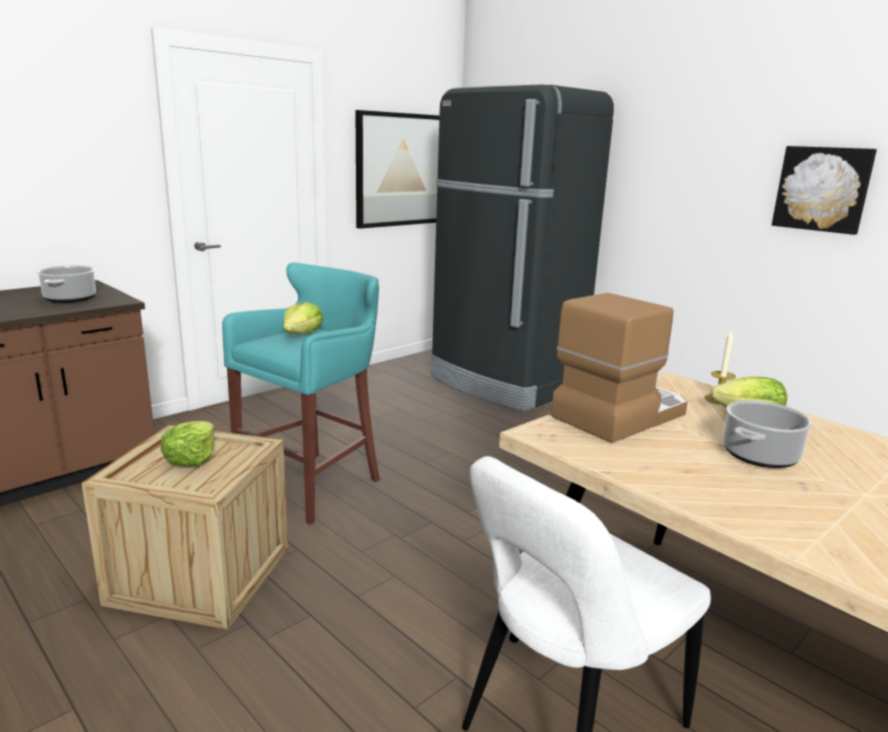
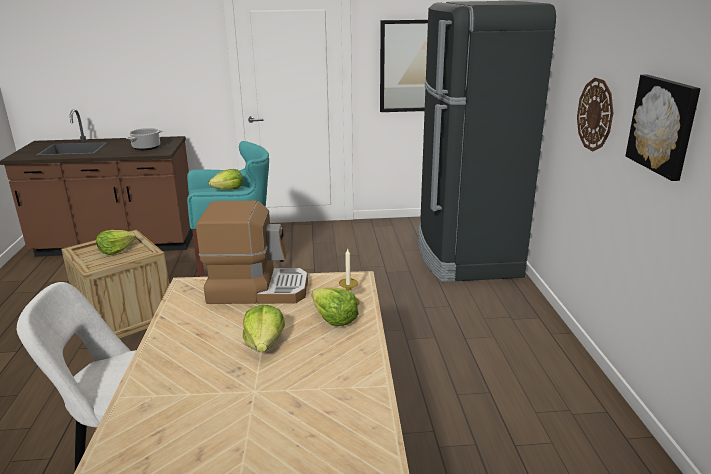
camera: 40 degrees right, 5 degrees up
(699, 195) = (595, 114): none -> wall clock
(759, 455) = (264, 343): cooking pot -> lettuce

